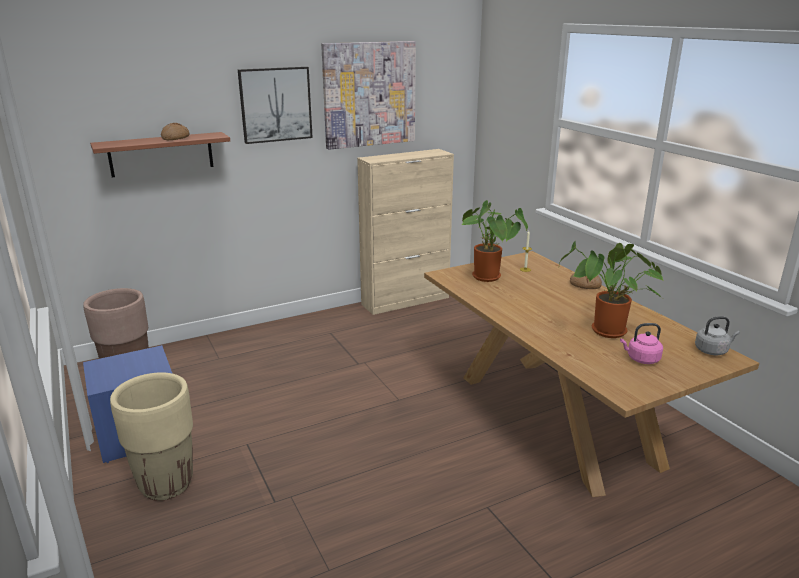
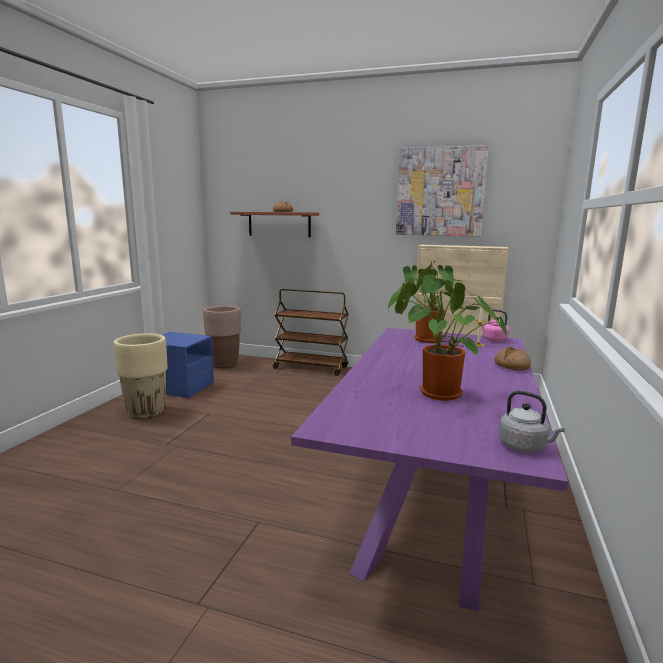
camera: 45 degrees right, 10 degrees down
(247, 336) = (311, 367): none -> brown cart
(275, 104) = (359, 195): picture -> none
(556, 418) = (433, 503): brown dining table -> purple dining table
(641, 359) = (414, 418): pink kettle -> pink kettle (493, 339)

